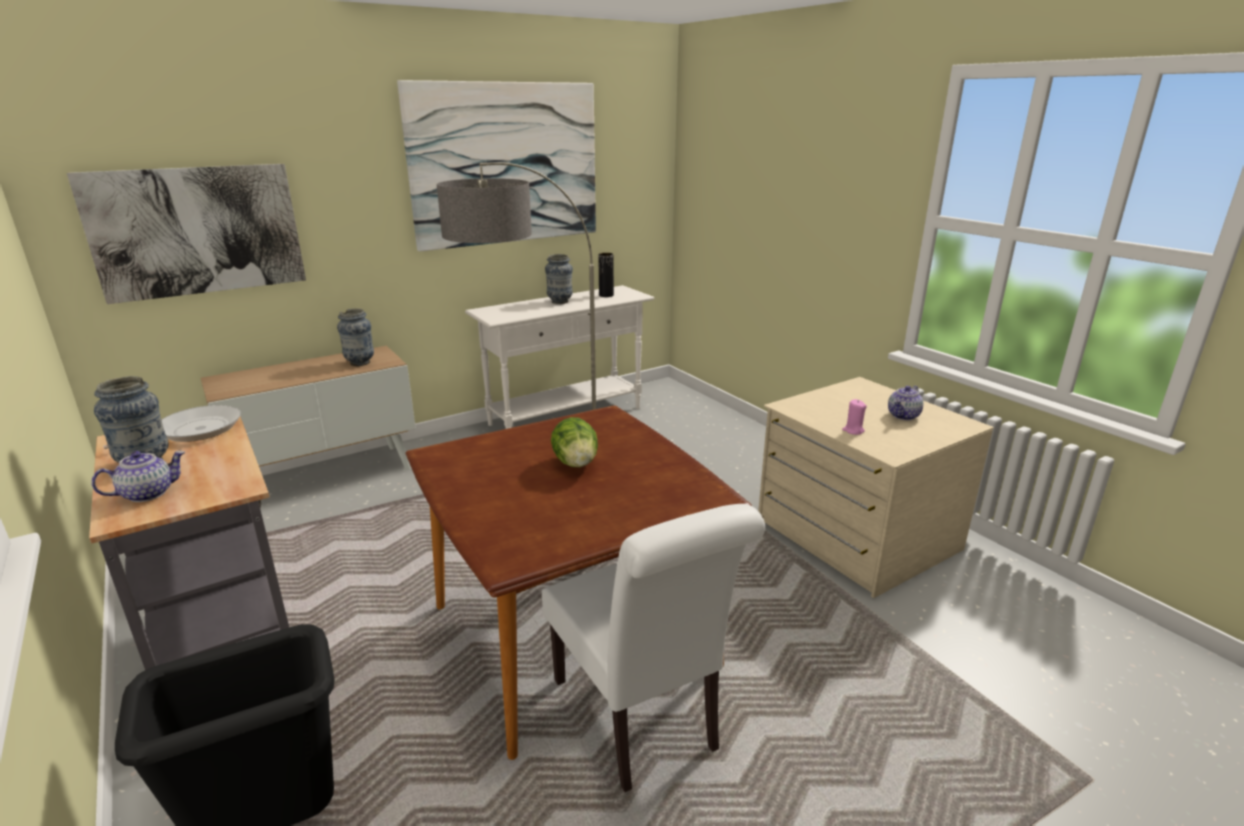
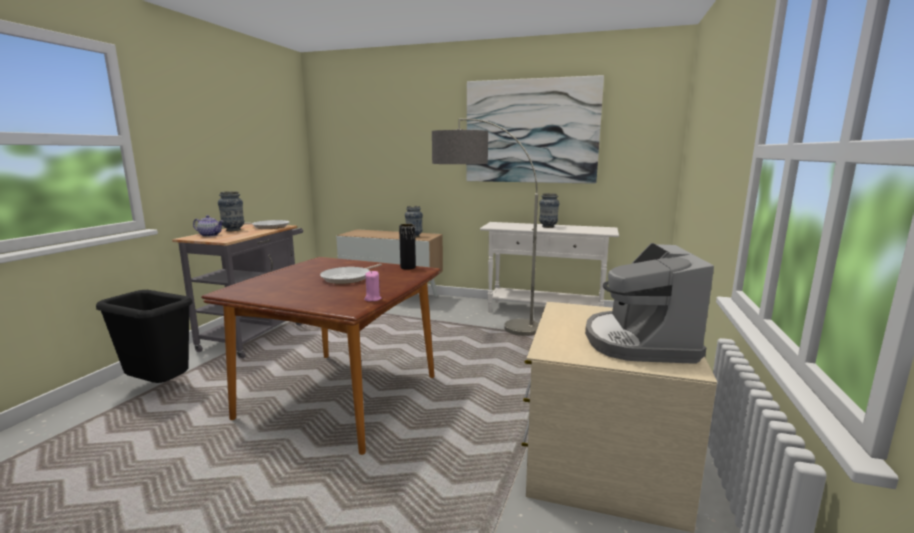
camera: 50 degrees right, 10 degrees down
(198, 231) = (366, 158): picture -> none
(576, 463) = (348, 278): lettuce -> frying pan
(606, 295) = (587, 229): black vase -> black vase (408, 267)
(640, 721) = (286, 445): white chair -> none
(853, 430) = (563, 332): pink candle -> pink candle (372, 299)
(903, 416) = (639, 342): teapot -> coffee machine

